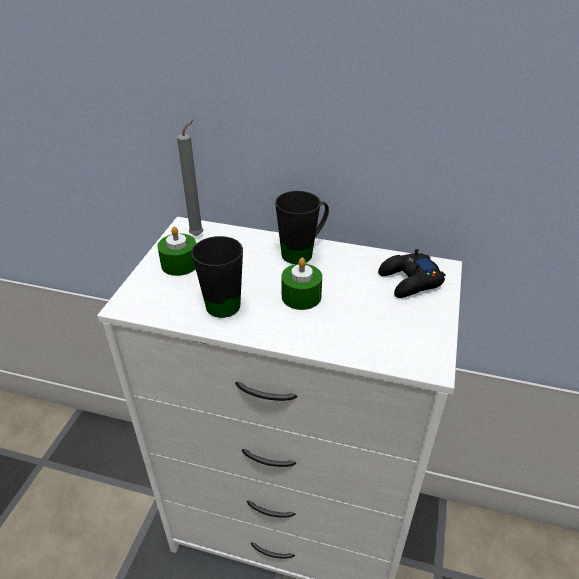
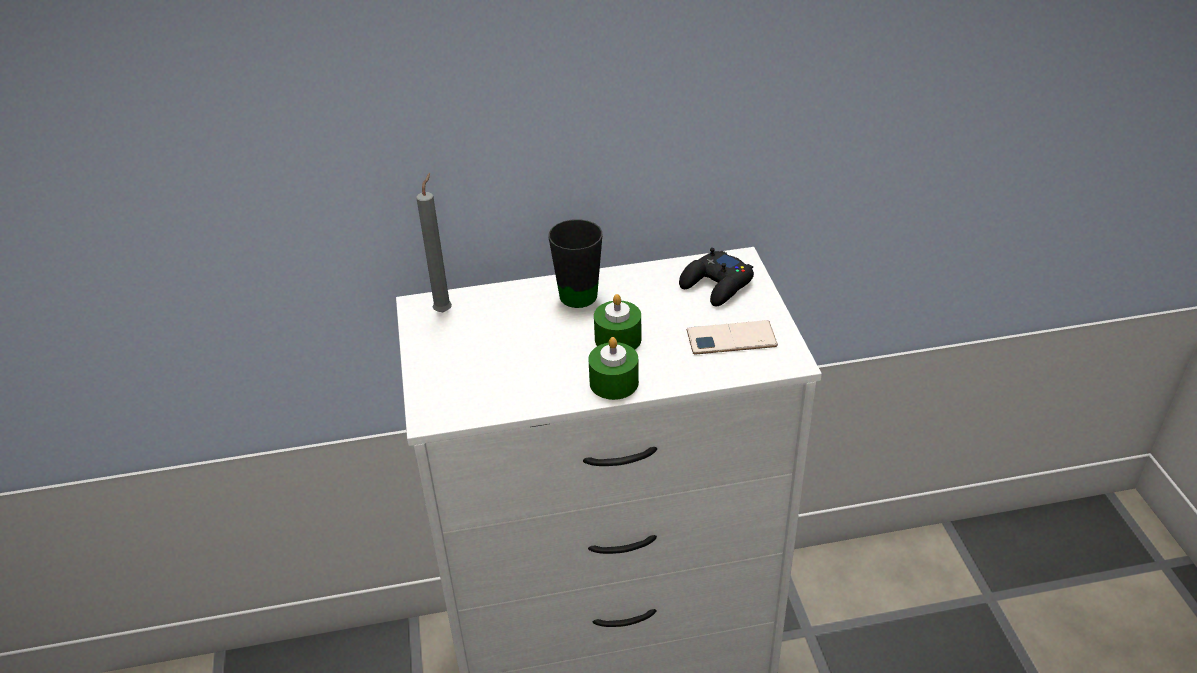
camera: 25 degrees left, 0 degrees up
(180, 264) = (452, 351): green candle -> green candle (614, 382)
(219, 300) = (533, 373): black mug -> none
(392, 328) = (731, 338): none -> phone

